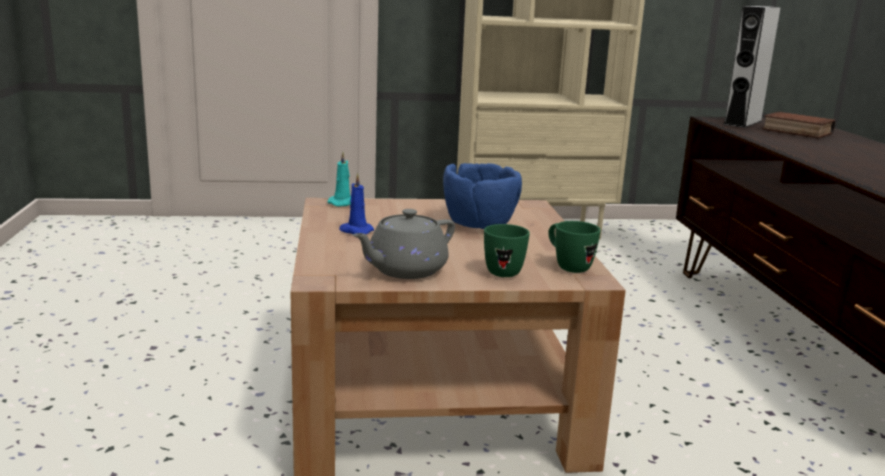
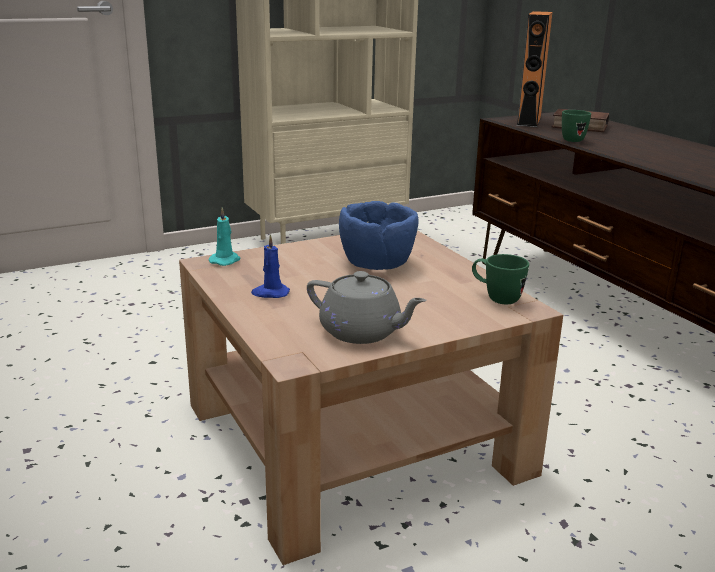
camera: 20 degrees left, 5 degrees up
(405, 270) = (362, 332): grey teapot -> grey teapot turned 90 degrees counterclockwise
(504, 271) = (449, 314): green mug -> green mug (570, 139)
(742, 122) = (529, 121): grey speaker -> orange speaker

